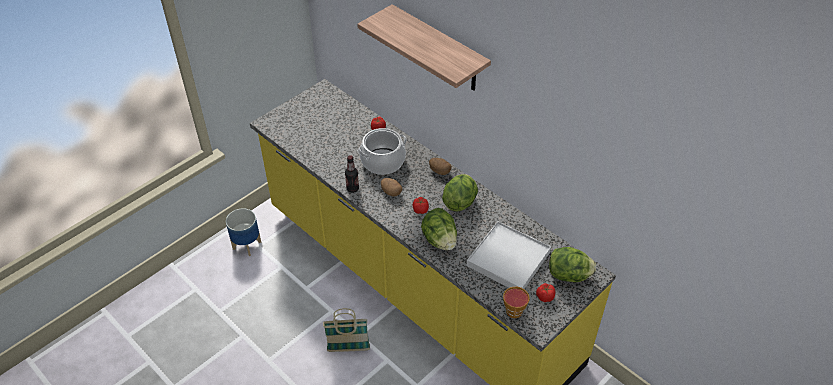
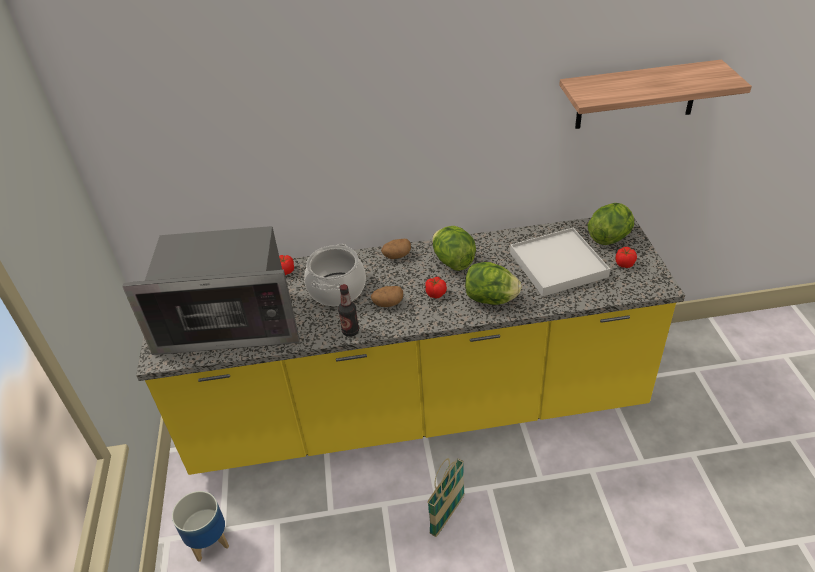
camera: 50 degrees left, 5 degrees down
(316, 133) = (230, 322): none -> microwave
(439, 50) = (345, 106): shelf -> shelf (636, 95)
(514, 313) = (629, 293): cup -> none

